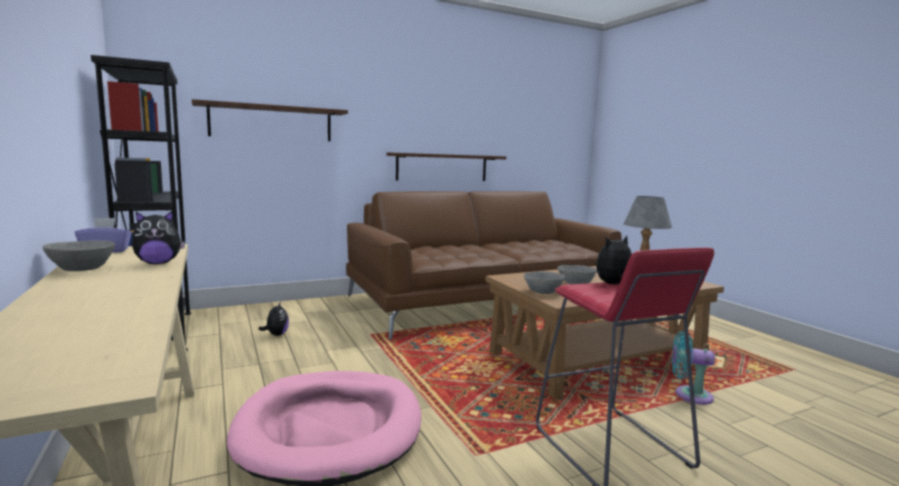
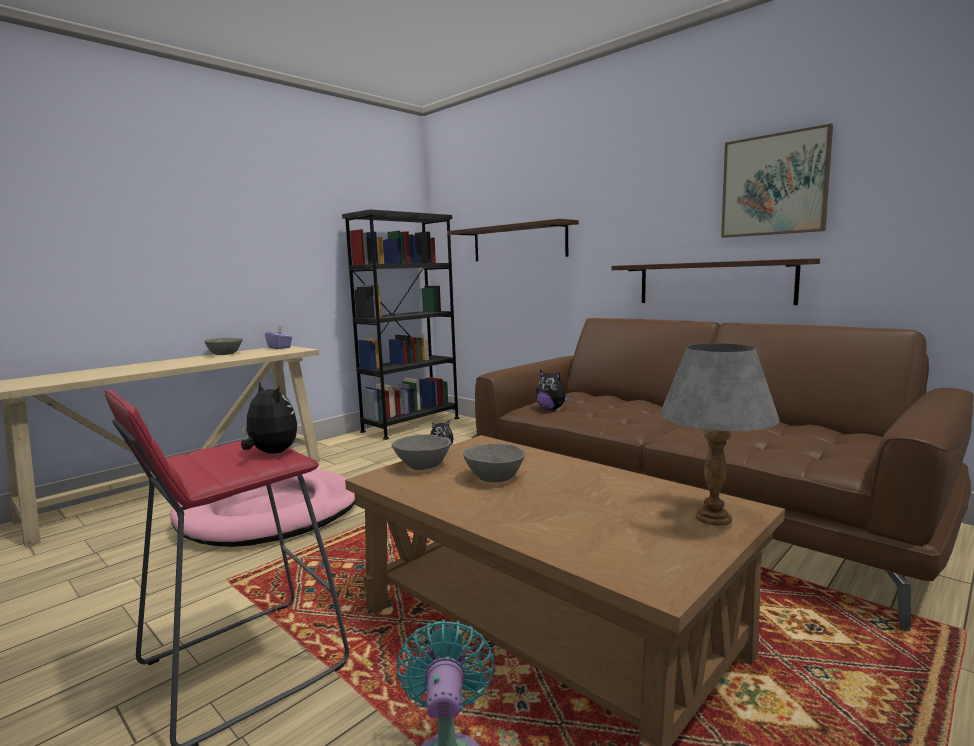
camera: 70 degrees right, 0 degrees up
(158, 263) = (245, 357): plush toy -> plush toy (552, 409)
(473, 112) = (774, 185): none -> picture

